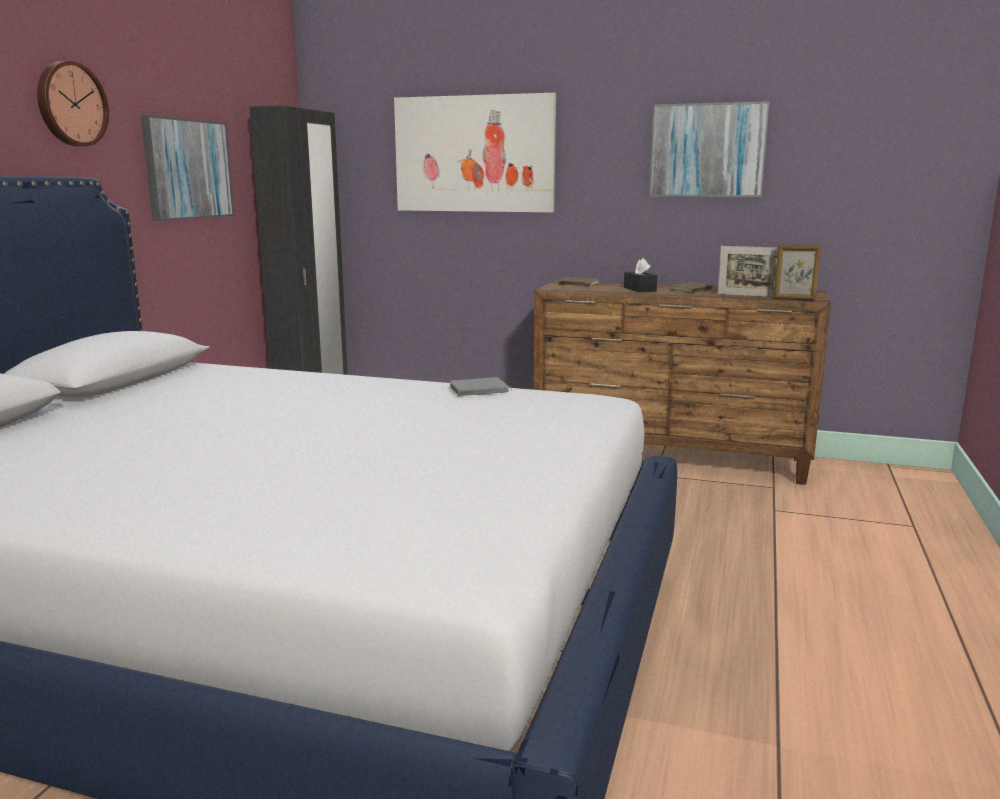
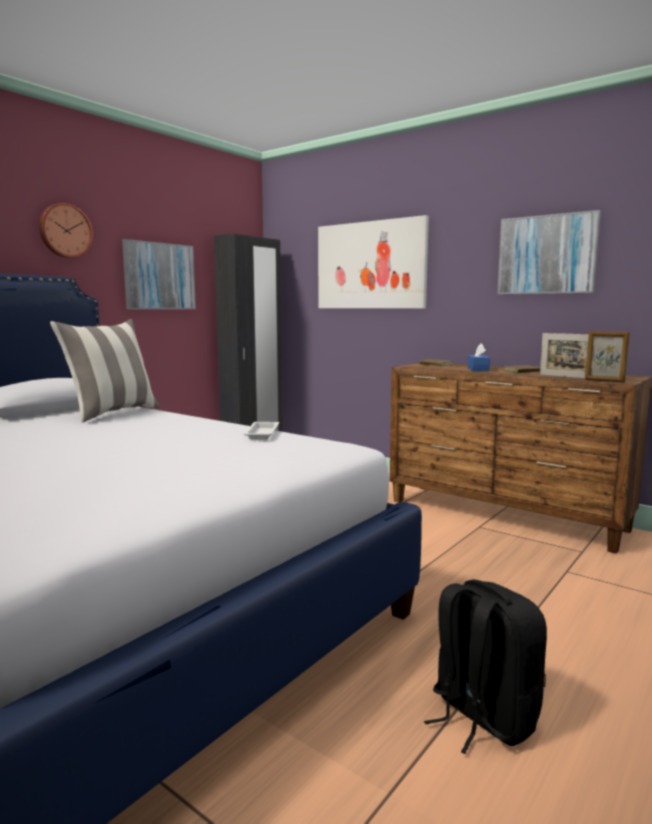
camera: 20 degrees right, 5 degrees down
(223, 380) = (112, 413): none -> pillow
(479, 391) = (262, 433): grey book -> white tray
(639, 289) = (478, 369): black tissue box -> blue tissue box
(802, 661) = (481, 716): none -> black backpack

